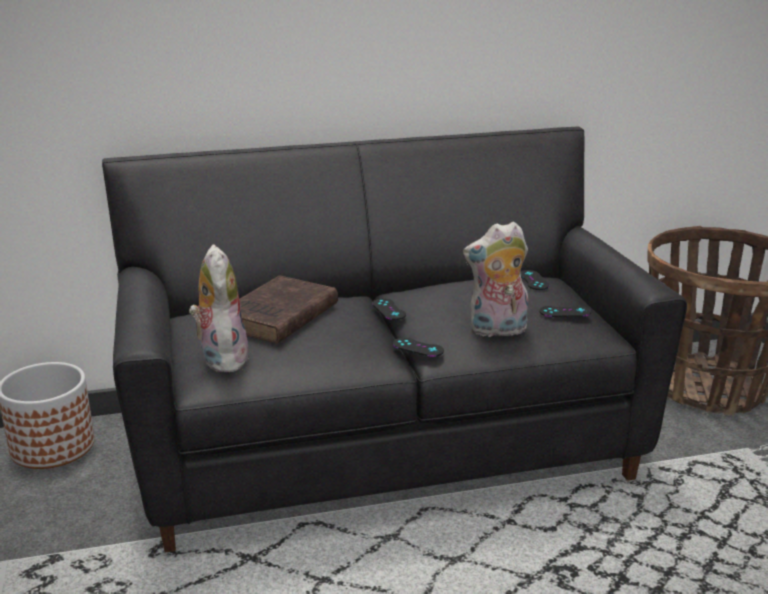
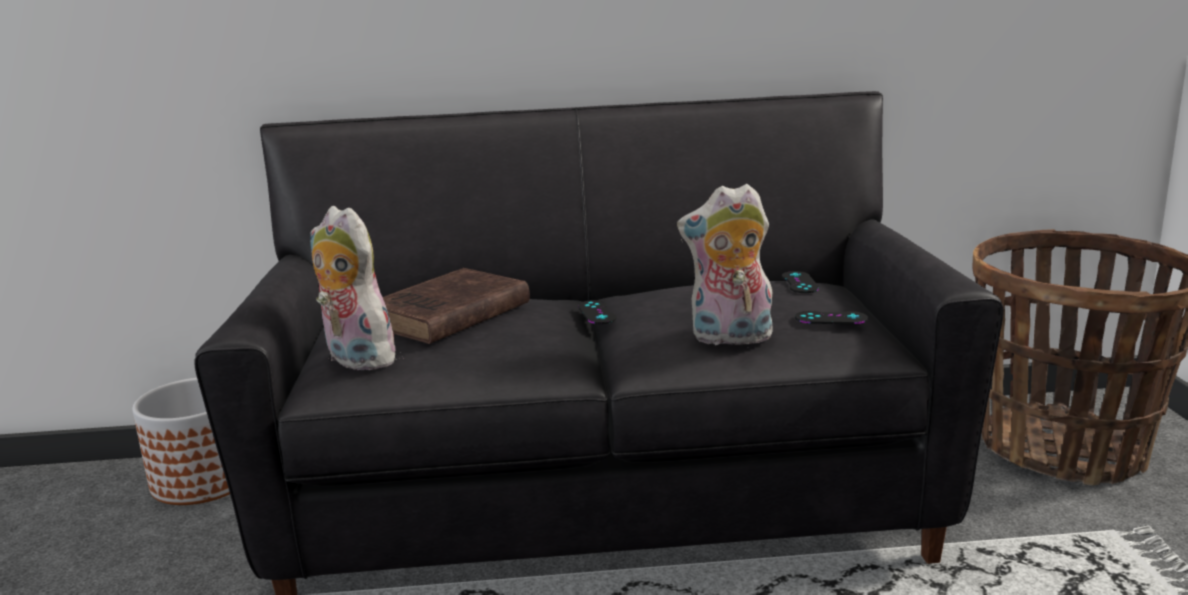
camera: 10 degrees right, 5 degrees down
(221, 358) = (354, 359): plush toy -> plush toy turned 45 degrees counterclockwise
(418, 347) = (616, 356): black game controller -> none

